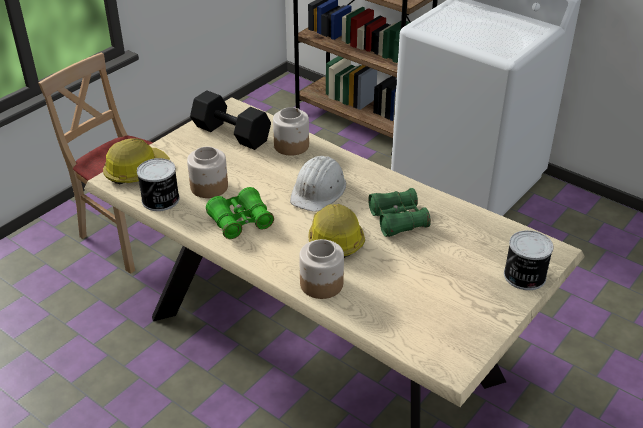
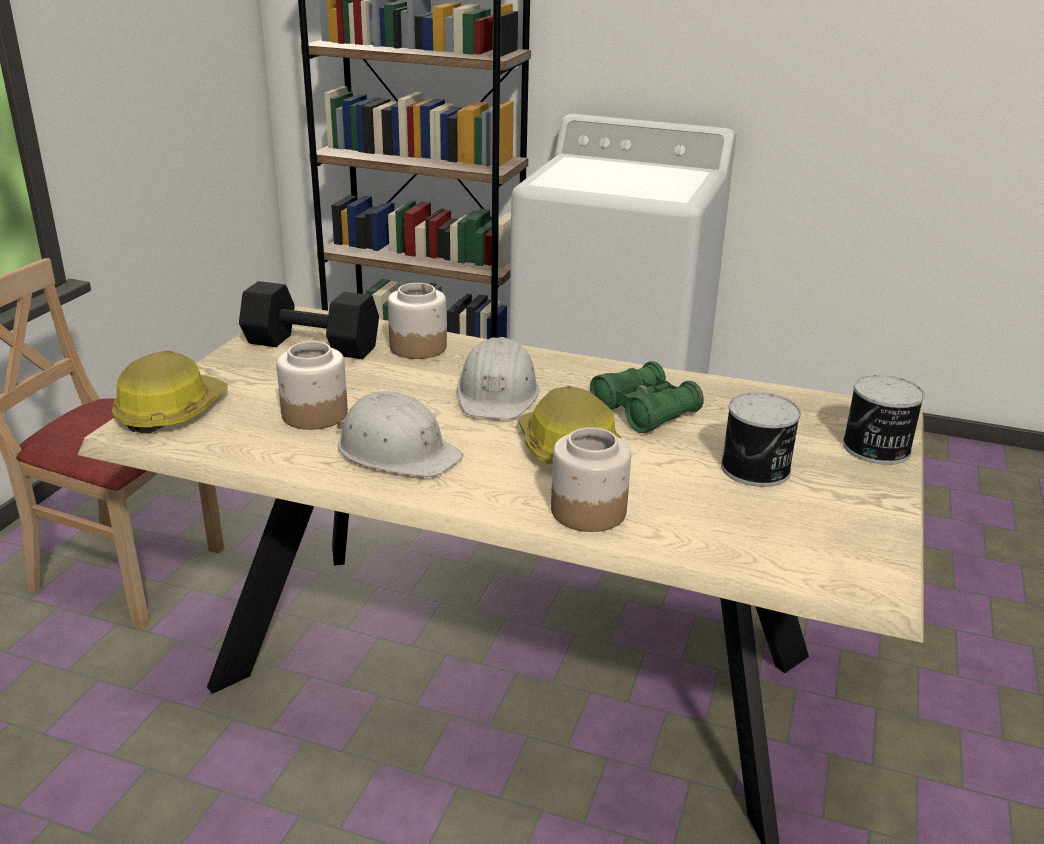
camera: 20 degrees left, 10 degrees down
(160, 200) = (238, 443): can -> can (757, 469)
(240, 222) = (397, 451): green binoculars -> white hard hat

